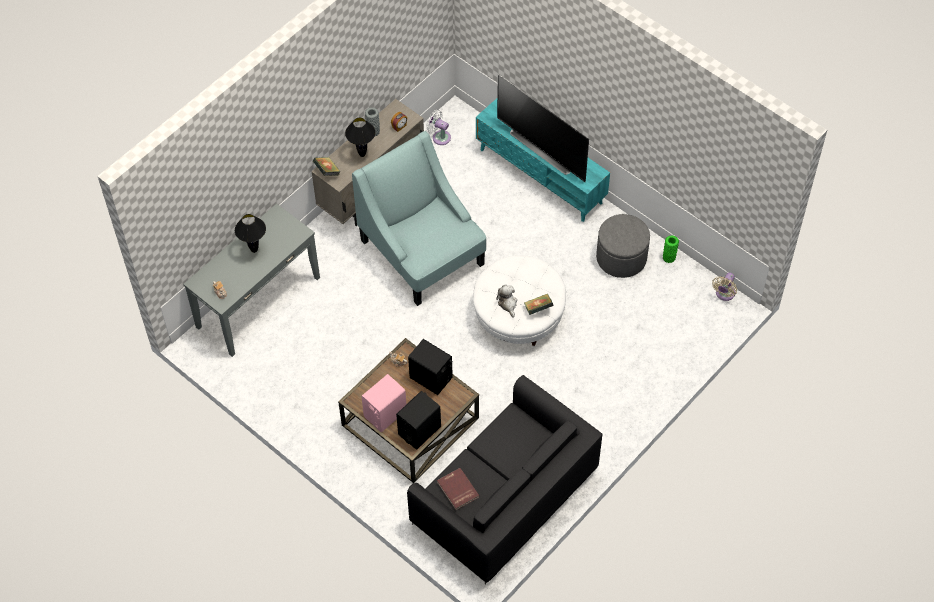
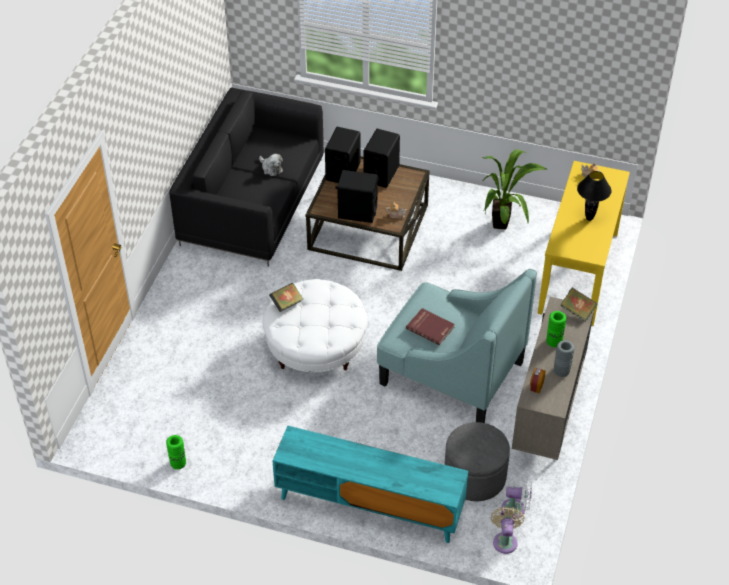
camera: 155 degrees right, 10 degrees down
(258, 302) = (579, 272): grey console table -> yellow console table
(287, 375) = (504, 225): none -> potted plant
(362, 155) = (554, 341): black table lamp -> green vase
(385, 414) = (381, 174): pink speaker -> black speaker
(457, 490) = (285, 147): red book -> red book (430, 327)
(508, 304) = (320, 298): plush toy -> plush toy (271, 168)
(544, 148) = (365, 461): television -> none
(621, 257) = (232, 443): grey ottoman -> grey ottoman (474, 476)
(724, 294) = (101, 444): beige fan -> beige fan (505, 540)

